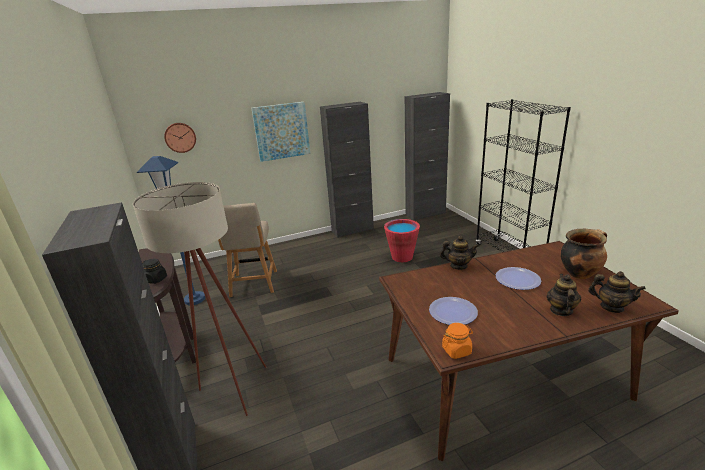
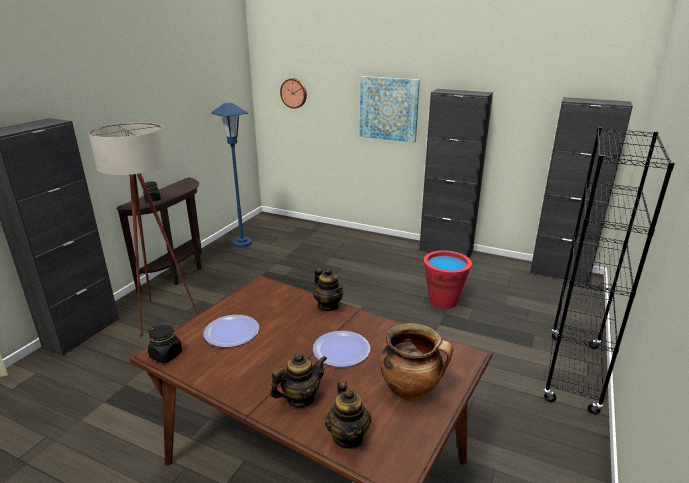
camera: 45 degrees right, 0 degrees up
(253, 285) = (290, 254): beige chair -> none
(456, 350) = (166, 355): orange jar -> black jar

